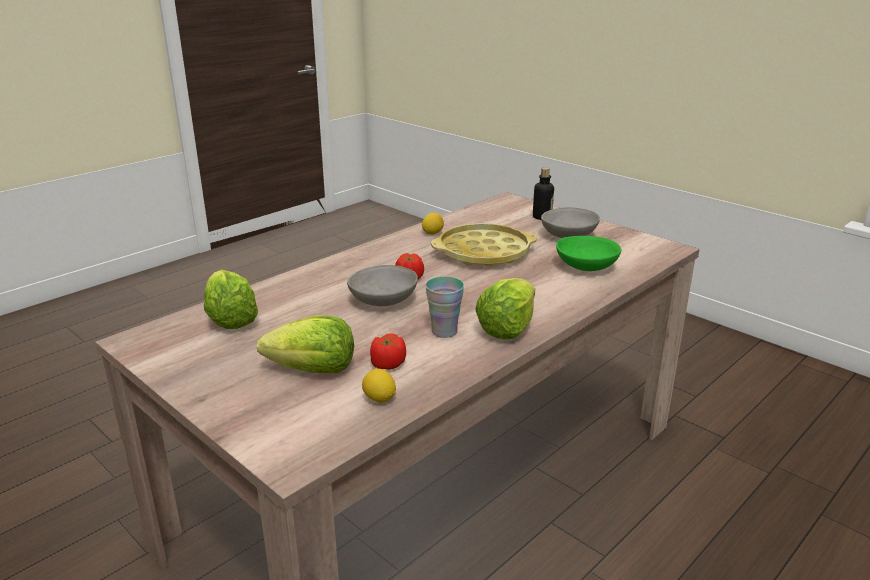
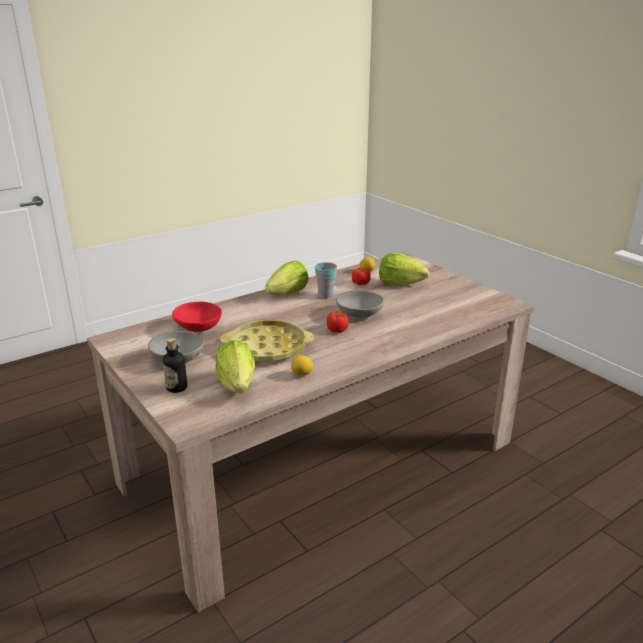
camera: 170 degrees left, 0 degrees up
(230, 319) = (458, 311): lettuce -> lettuce (237, 385)
(586, 267) = (199, 327): green bowl -> red bowl

